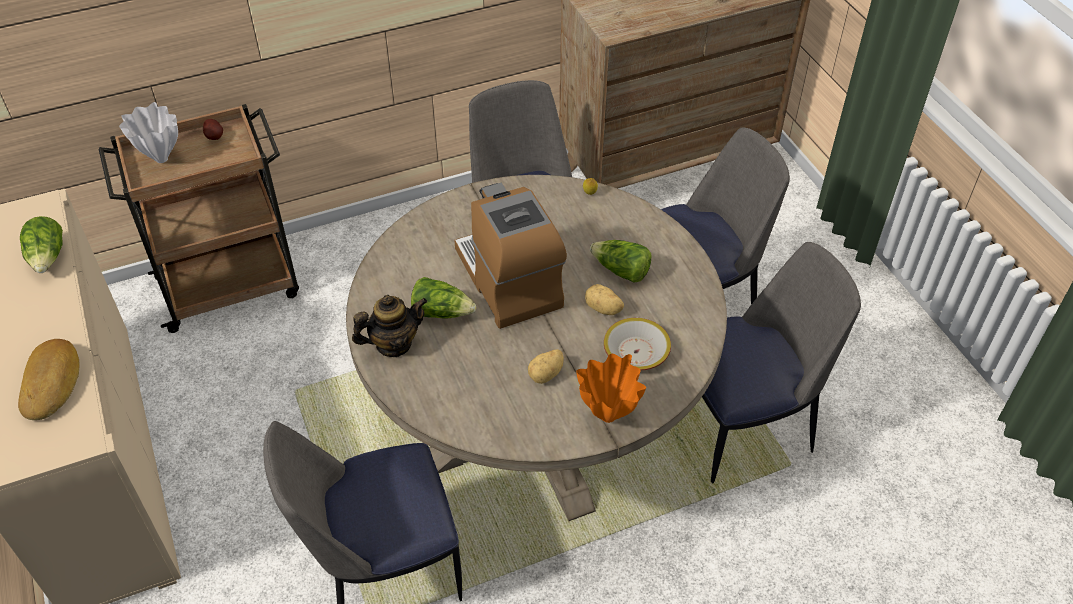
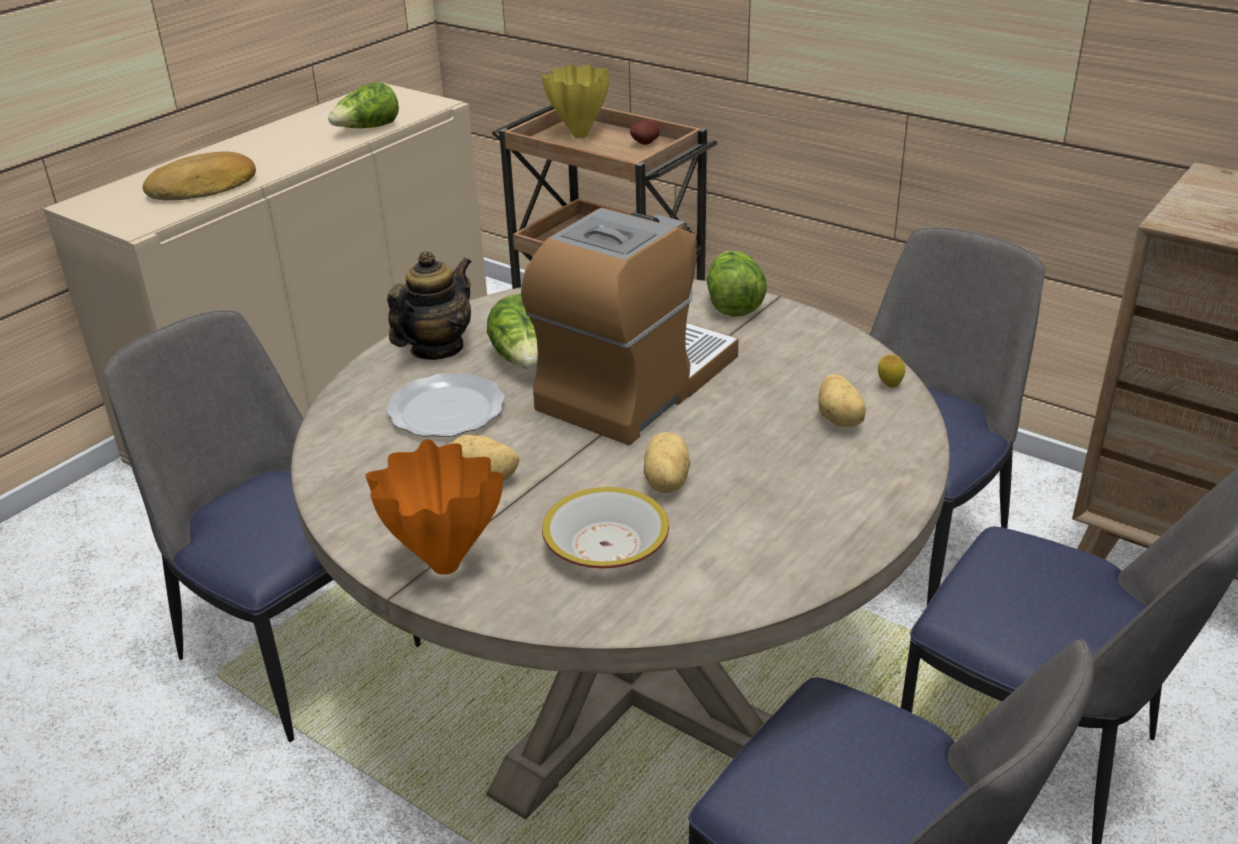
camera: 60 degrees right, 15 degrees down
(160, 159) = (580, 135): white vase -> yellow vase
(393, 344) = (436, 348): teapot -> teapot turned 90 degrees counterclockwise
(465, 364) = (446, 409): none -> plate
(602, 225) = (840, 419): none -> potato
(621, 271) = (764, 470): lettuce -> lettuce (733, 302)

